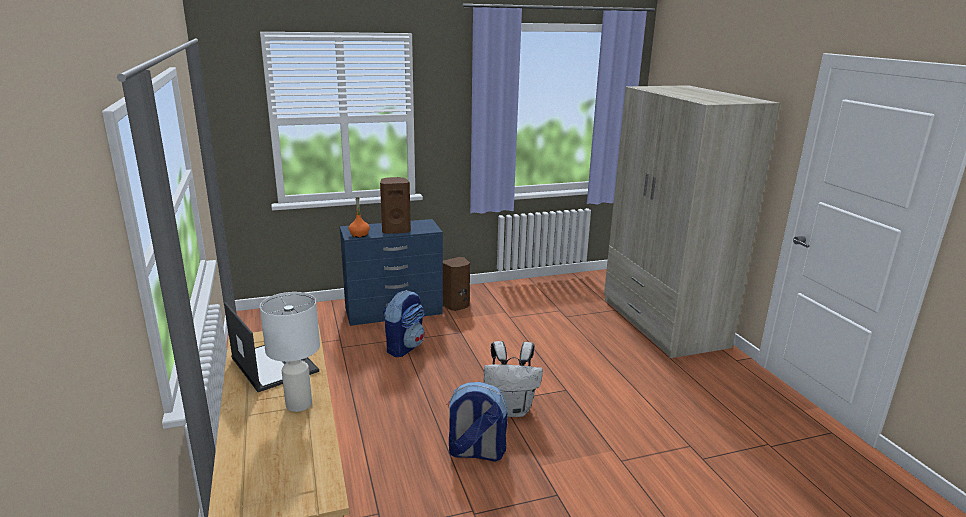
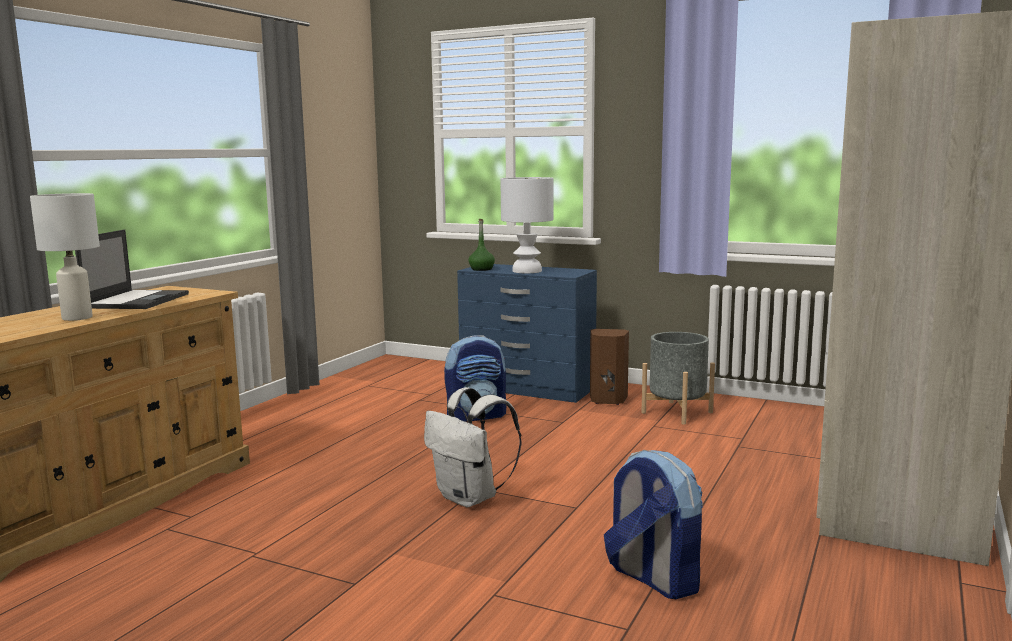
camera: 45 degrees right, 10 degrees down
(359, 235) = (481, 269): orange bottle -> green bottle
(395, 230) = (528, 271): brown speaker -> white table lamp
(475, 452) = (357, 514): backpack -> backpack (652, 578)
(504, 302) = (677, 412): none -> grey planter

